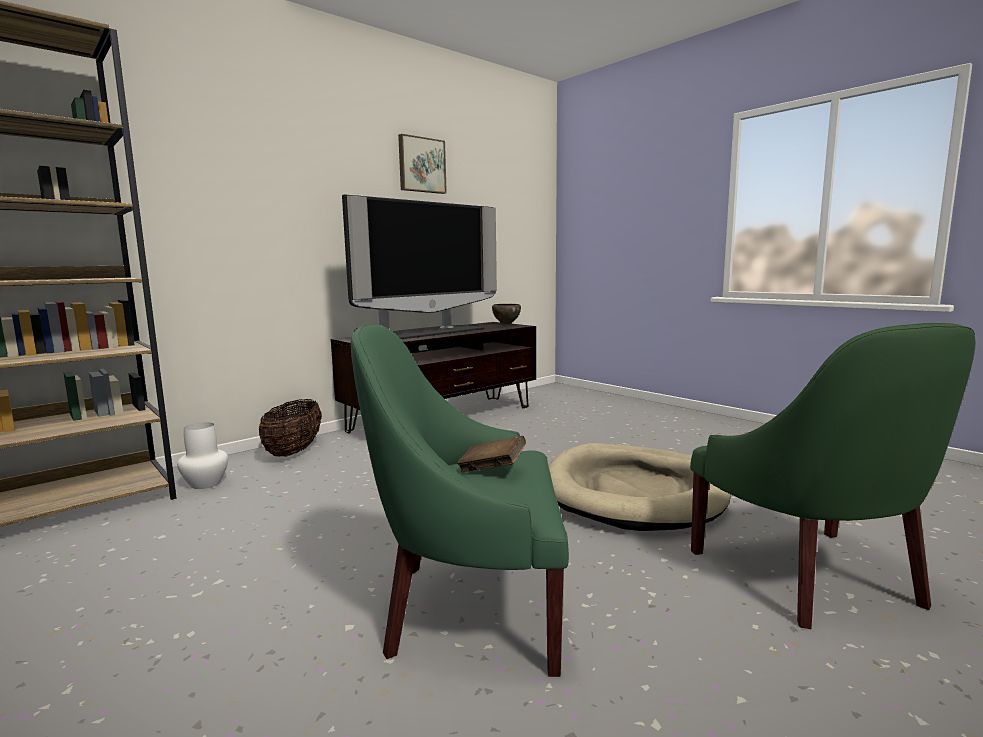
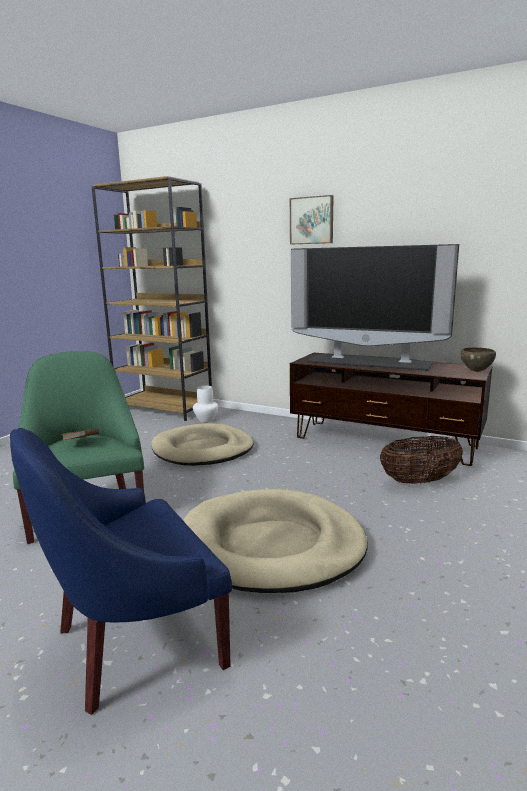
camera: 70 degrees right, 5 degrees up
(294, 451) = (266, 422): basket -> basket (419, 481)
(332, 498) = (203, 449): none -> beige dog bed
(421, 165) = (414, 204): picture -> picture (312, 220)
(812, 577) = (135, 642): green armchair -> blue armchair

